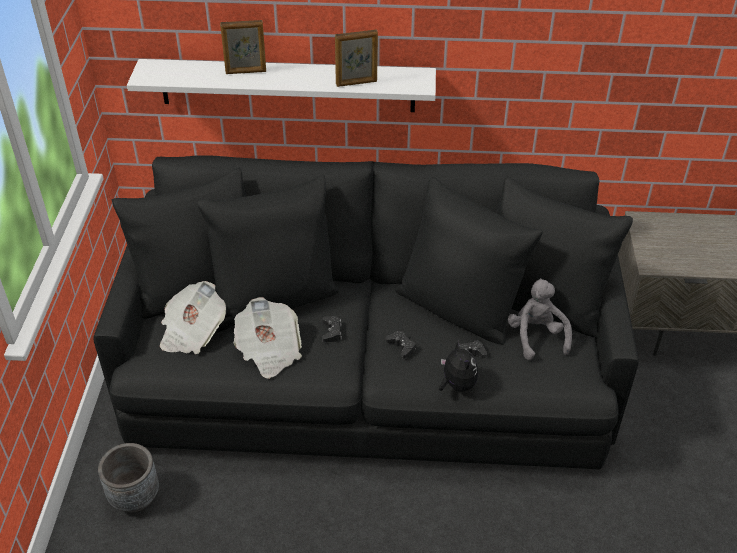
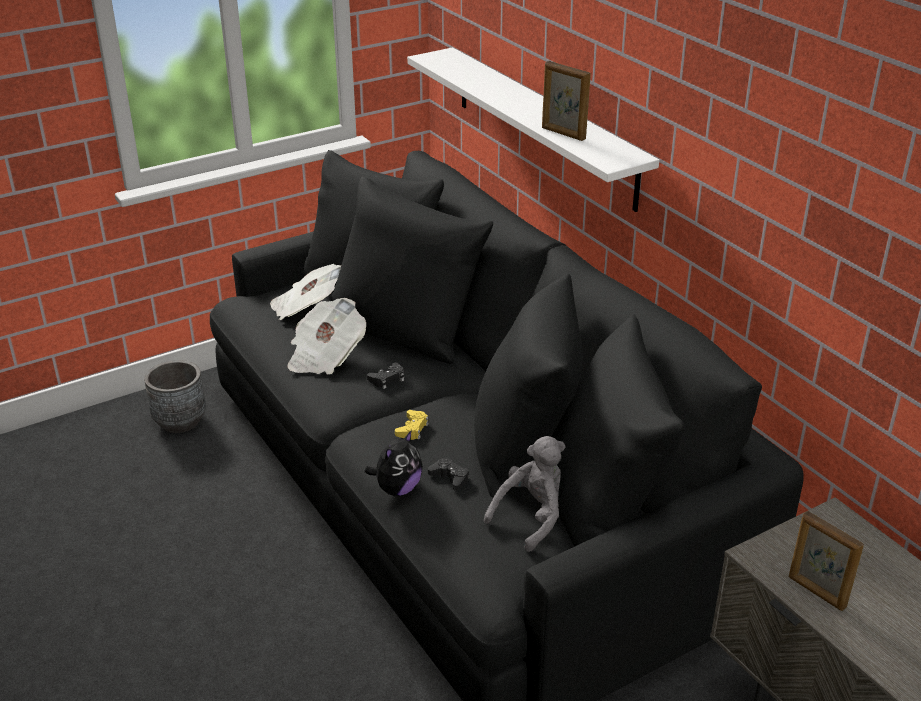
camera: 55 degrees right, 10 degrees down
(246, 72) = (500, 87): picture frame -> picture frame (816, 592)
(401, 346) = (412, 429): black game controller -> yellow game controller

